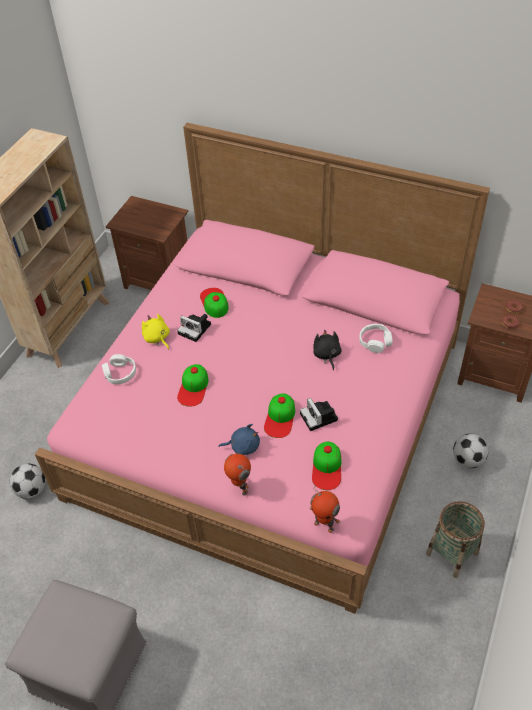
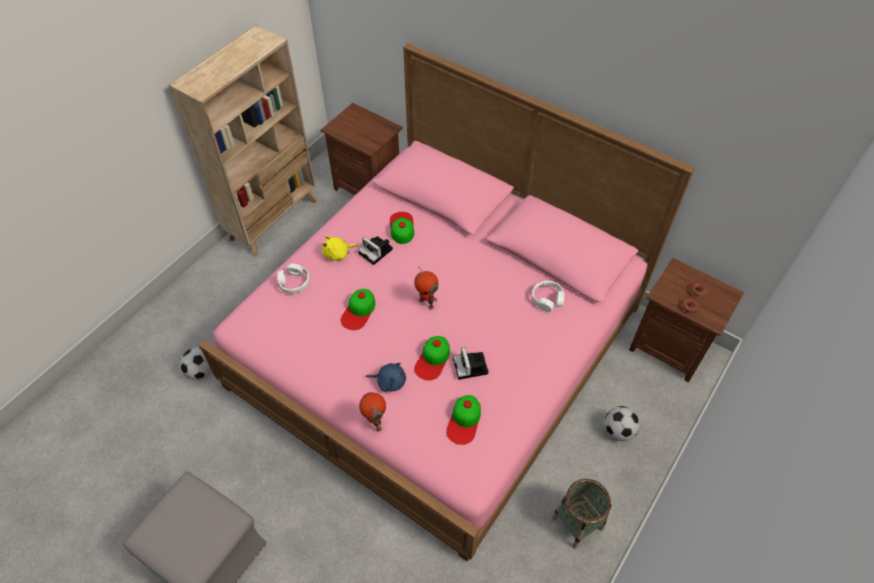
camera: 10 degrees right, 5 degrees up
(157, 338) = (338, 254): yellow plush toy -> yellow plush toy turned 90 degrees counterclockwise
(324, 525) = (446, 479): toy robot -> toy robot (427, 303)
(327, 355) = (495, 304): black plush toy -> none

